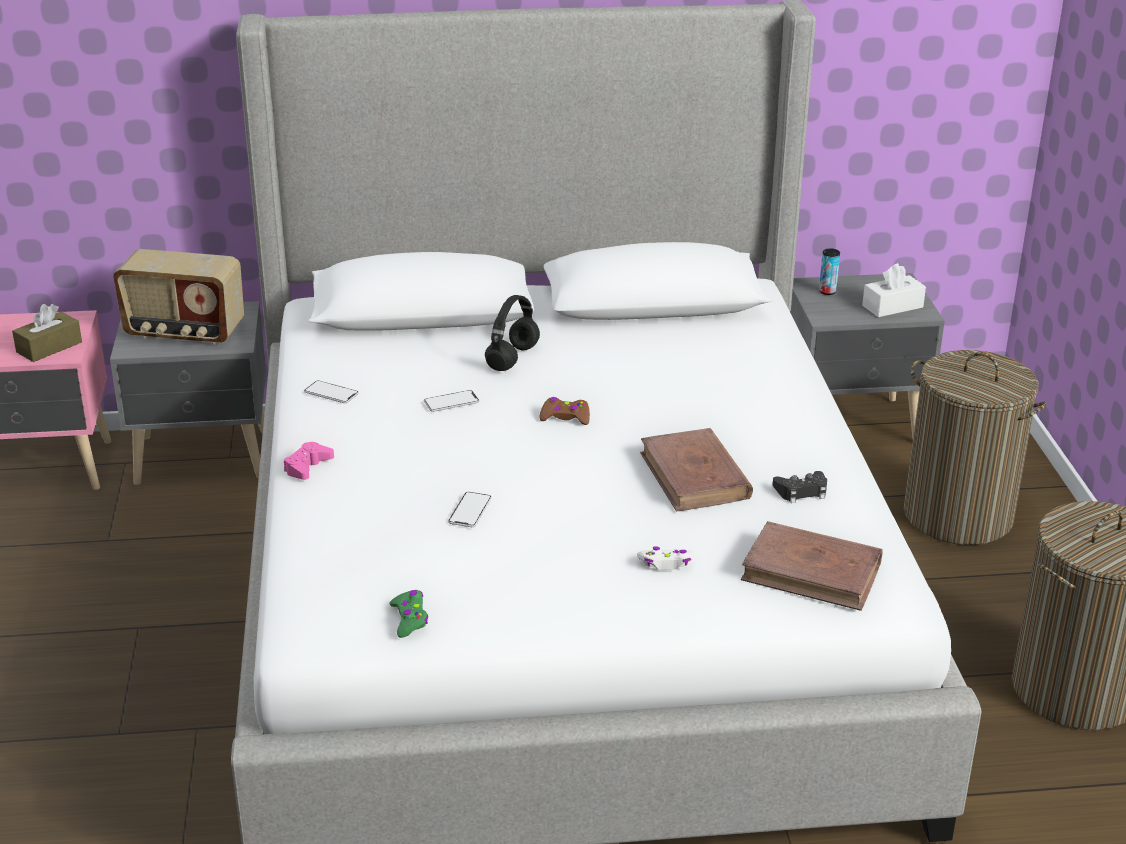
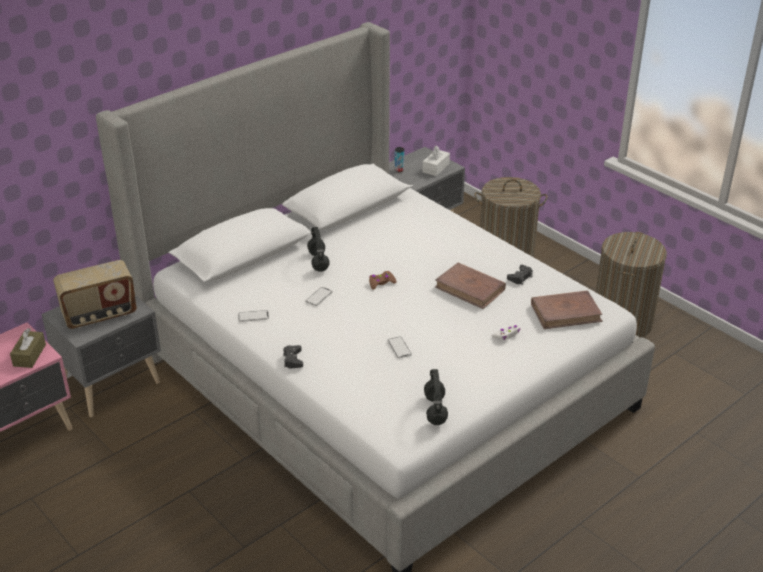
camera: 35 degrees left, 5 degrees up
(307, 466) = (293, 360): pink game controller -> black game controller
(409, 619) = (436, 411): green game controller -> black headphones

